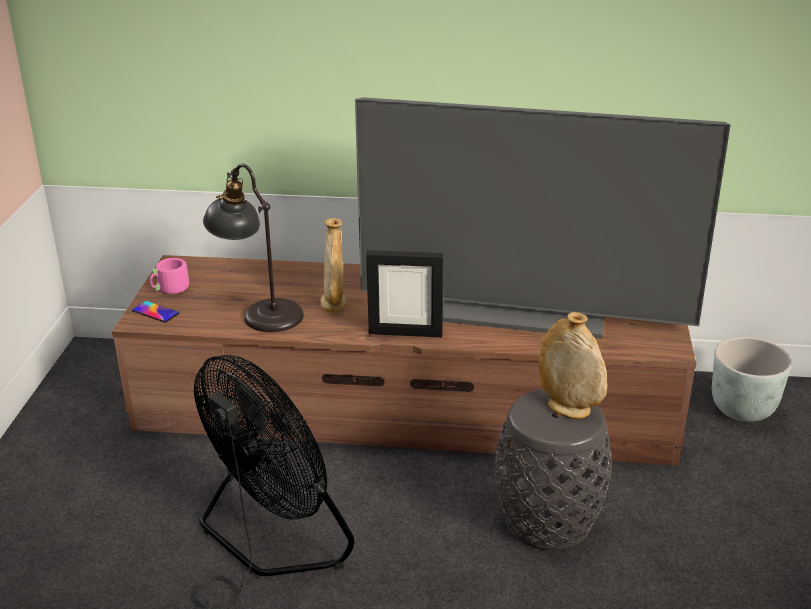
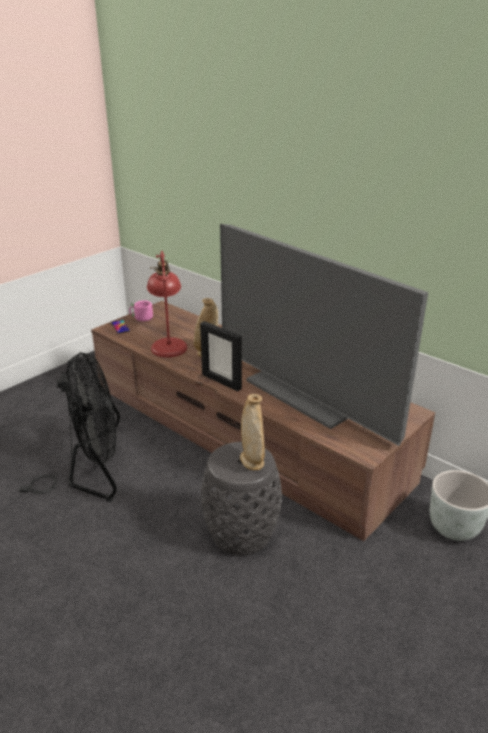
camera: 35 degrees right, 0 degrees up
(256, 307) = (167, 341): grey table lamp -> red table lamp

